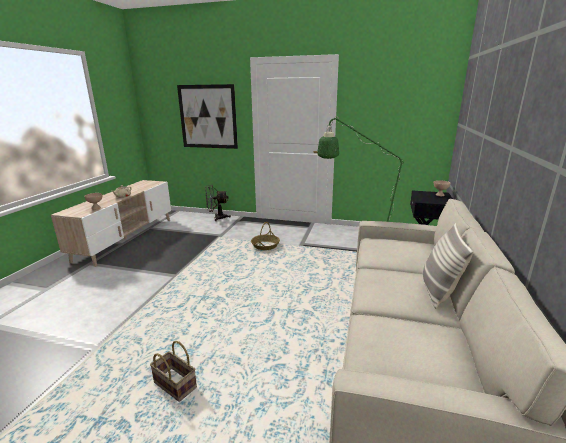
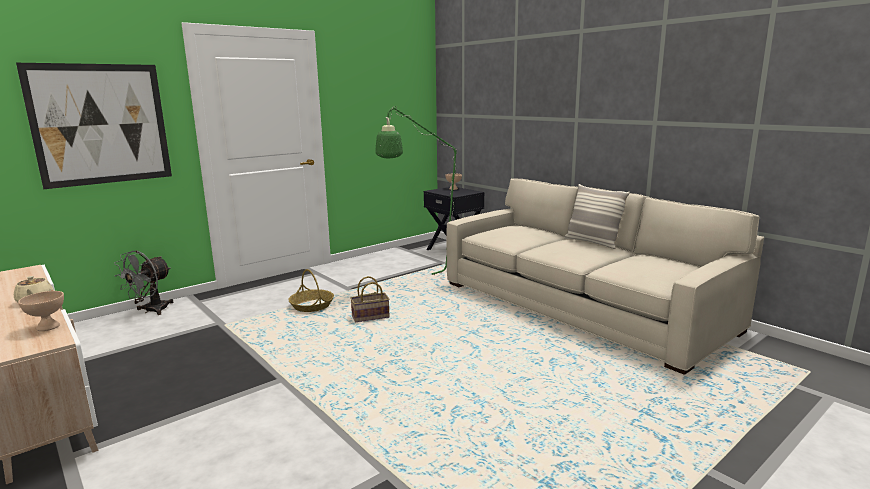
camera: 55 degrees left, 5 degrees down
(174, 385) = (527, 424): basket -> basket (369, 317)

